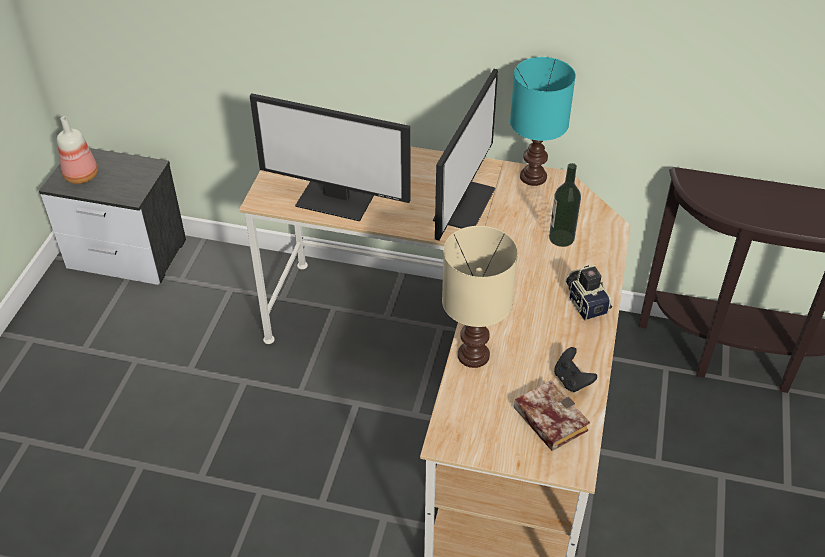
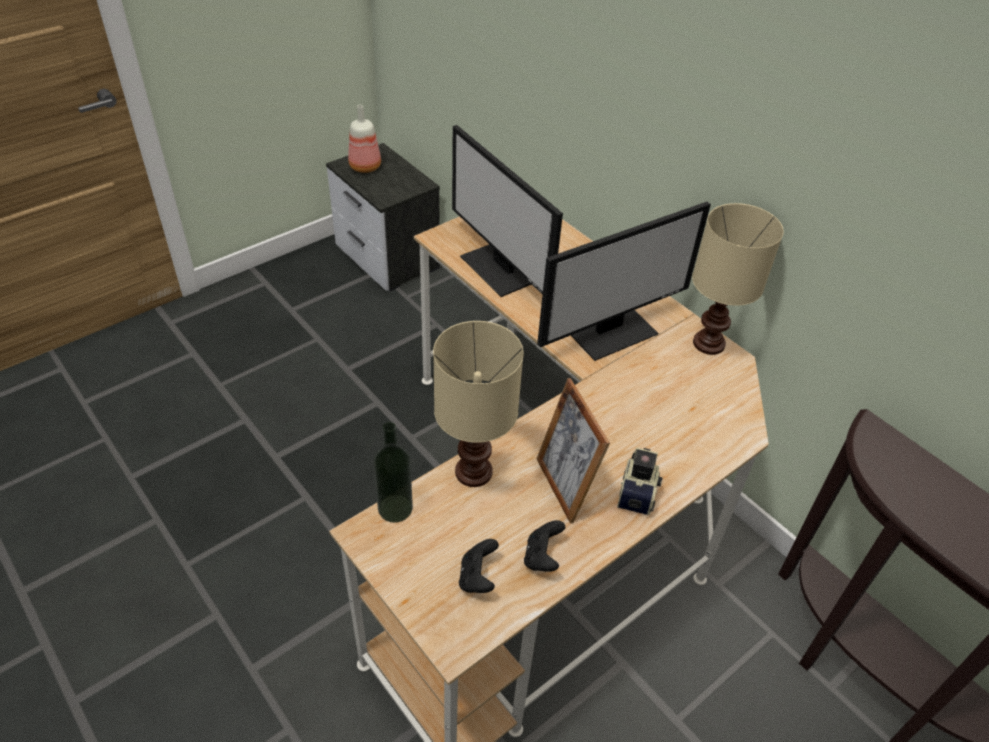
camera: 35 degrees right, 0 degrees up
(532, 176) = (708, 342): turquoise table lamp -> beige table lamp
(540, 328) = (564, 487): none -> picture frame
(546, 419) = (477, 577): book -> black game controller
(561, 238) = (677, 415): bottle -> bottle (395, 508)

